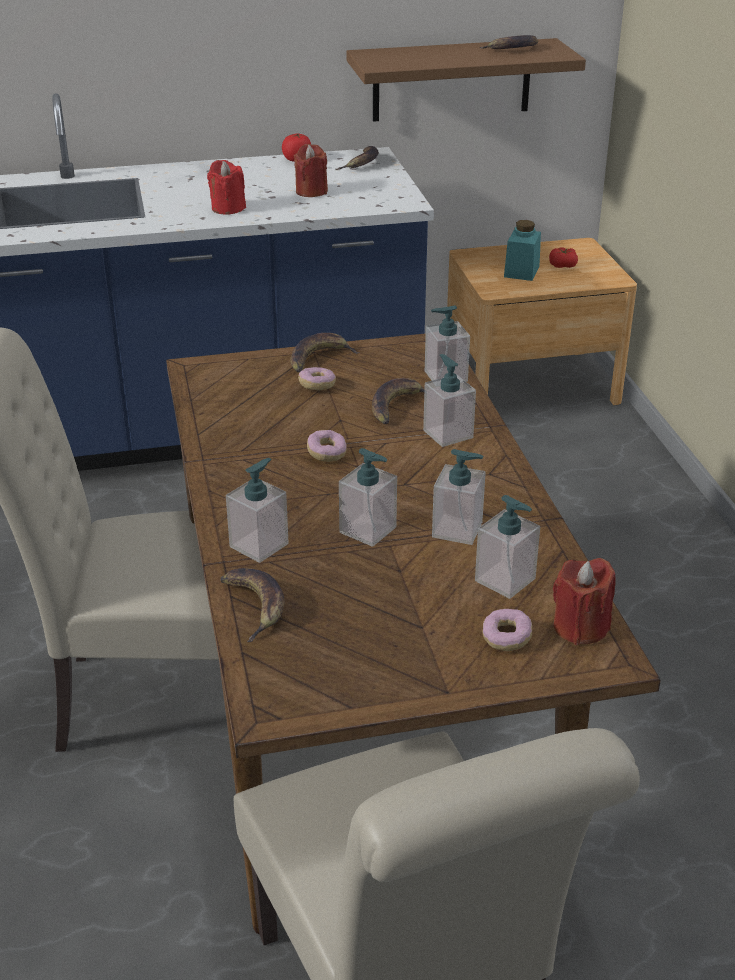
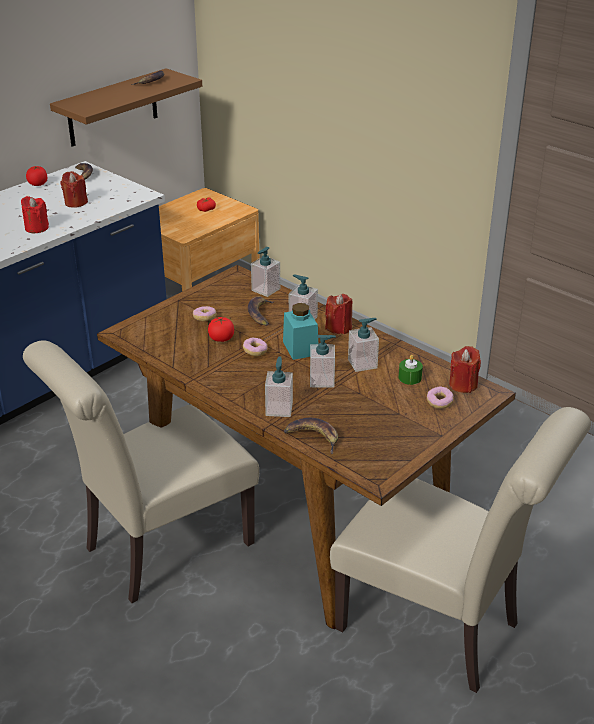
camera: 35 degrees left, 0 degrees up
(304, 420) = (221, 339): none -> tomato
(319, 358) = (186, 302): banana -> none
(486, 464) = (339, 327): none -> red candle
(505, 580) = (410, 378): soap dispenser -> green candle
(521, 271) = (187, 220): turquoise jar -> turquoise jar (300, 348)

